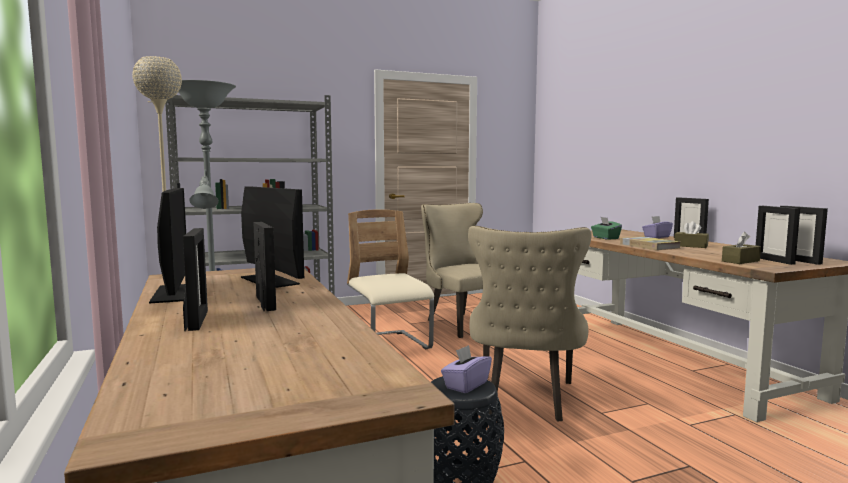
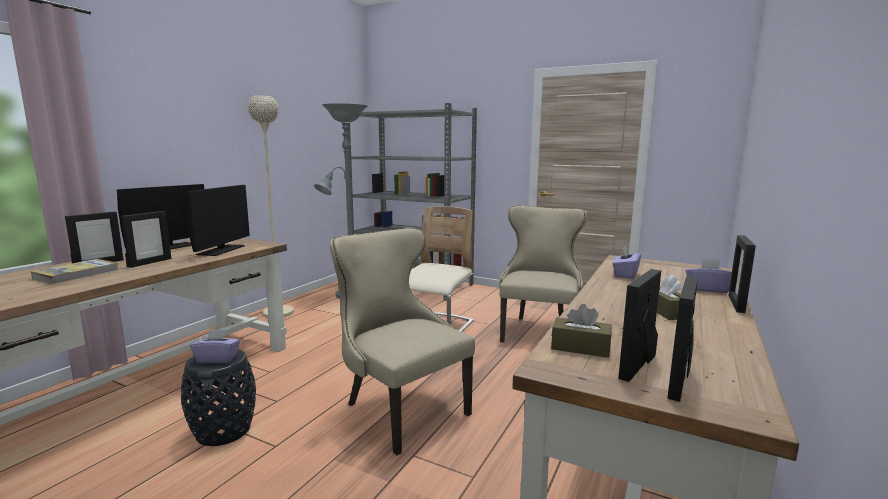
camera: 50 degrees right, 5 degrees up
(525, 398) = (400, 409): beige chair -> beige chair turned 75 degrees clockwise
(605, 238) = (625, 274): green tissue box -> purple tissue box
(649, 246) = (608, 296): book -> book (77, 274)

